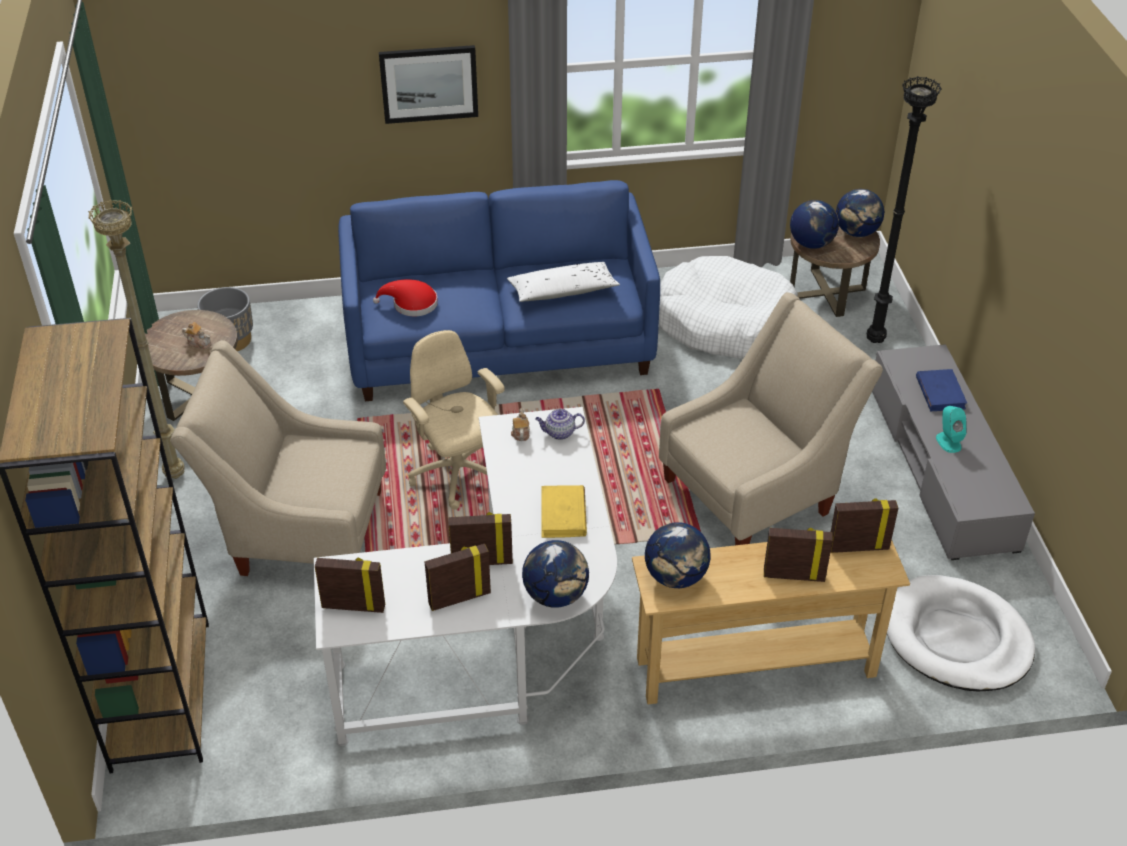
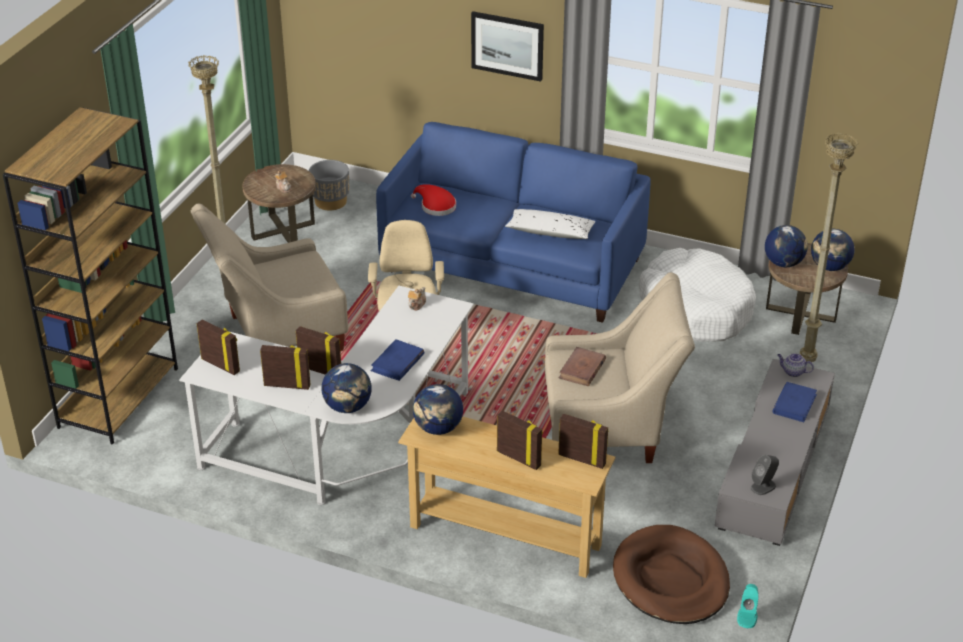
camera: 30 degrees right, 5 degrees down
(299, 530) = (276, 335): beige armchair -> beige armchair turned 60 degrees counterclockwise
(559, 433) = (442, 314): teapot -> teapot (793, 372)
(563, 514) = (397, 363): yellow book -> blue book
(727, 438) = (582, 369): none -> brown book
(875, 341) = (806, 361): black floor lamp -> beige floor lamp
(948, 442) = (766, 439): turquoise speaker -> turquoise speaker (747, 617)
(956, 638) = (671, 579): white dog bed -> brown dog bed
(992, 496) = (763, 486): none -> grey speaker

